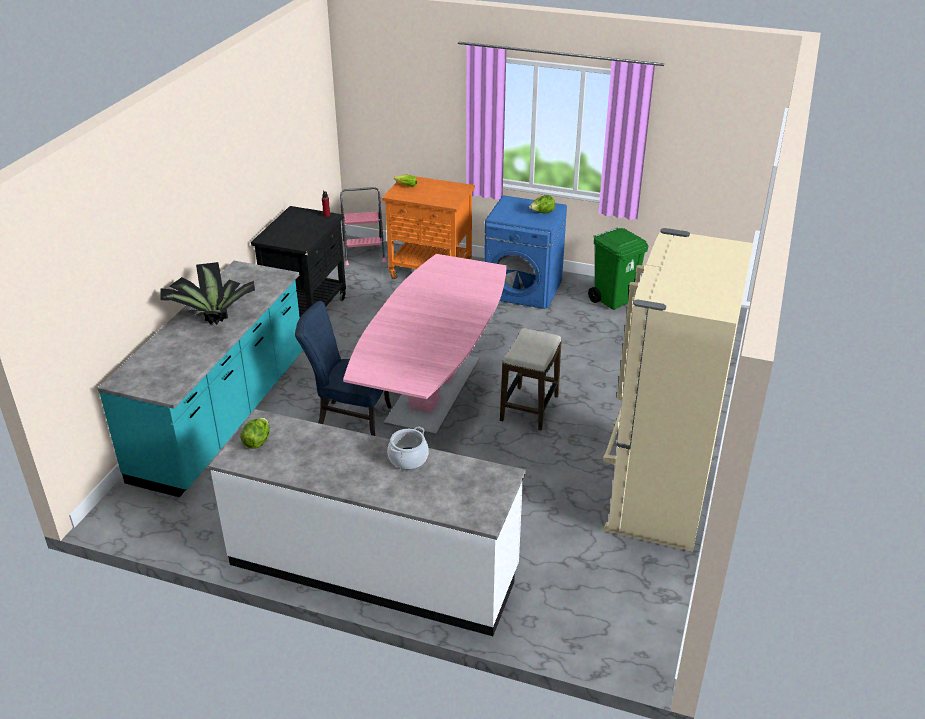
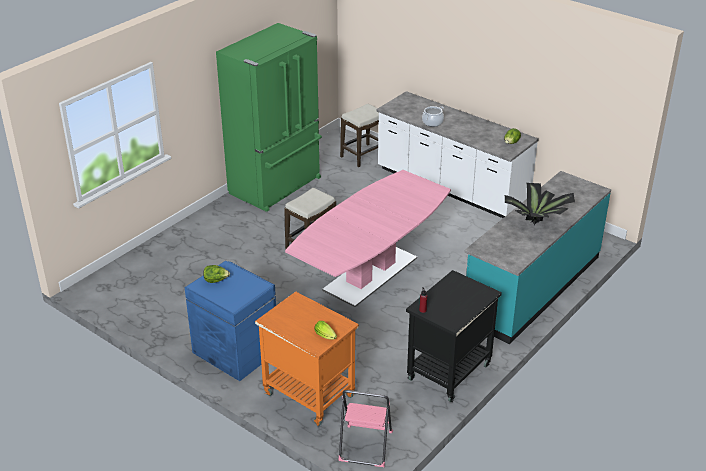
camera: 160 degrees left, 0 degrees up
(349, 420) = (440, 265): blue chair -> none
(566, 607) = (363, 155): none -> stool
(614, 300) = (167, 319): green trash can -> none
(656, 495) = (277, 186): beige fridge -> green fridge

